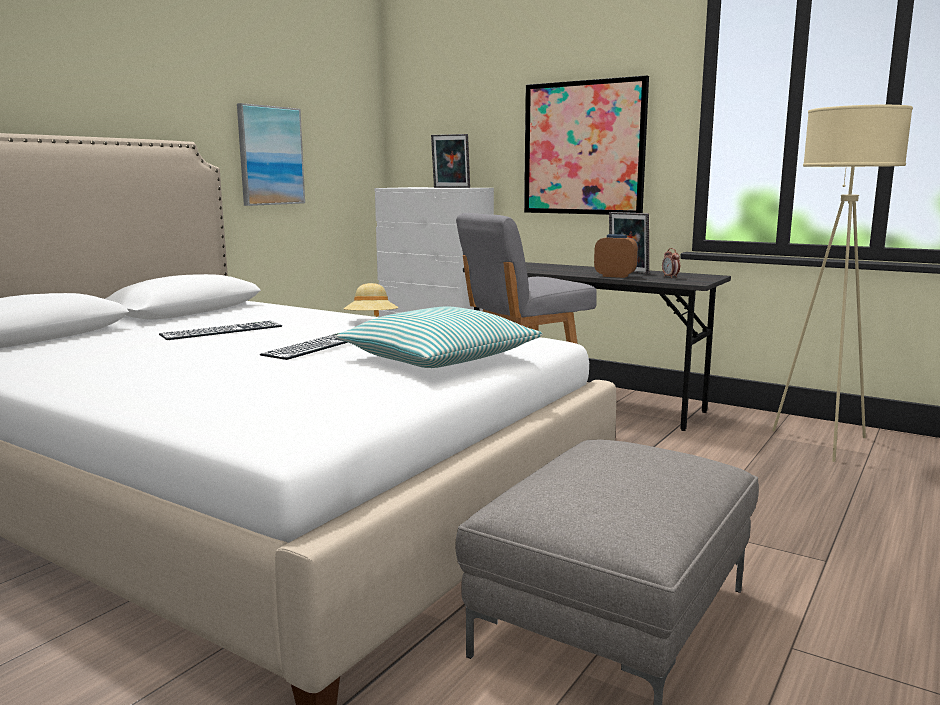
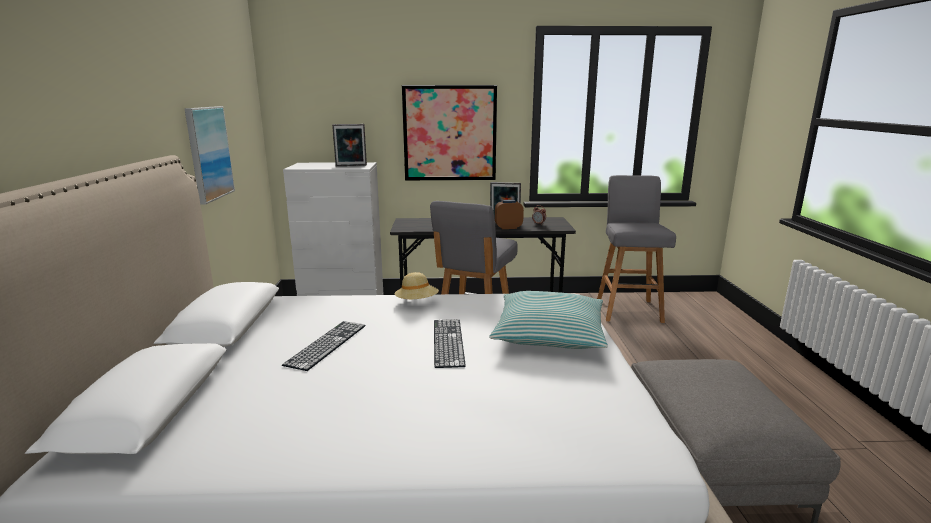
camera: 35 degrees left, 5 degrees up
(823, 443) = (628, 309): beige floor lamp -> grey stool

